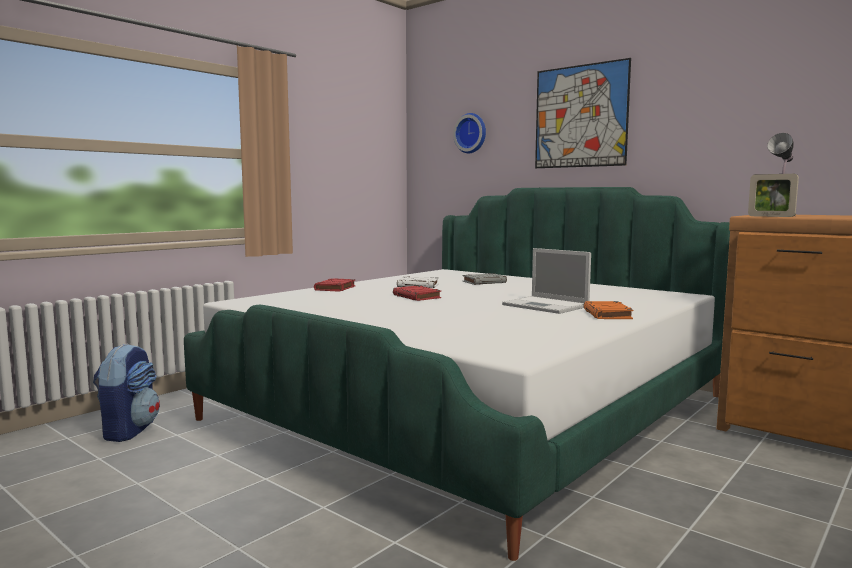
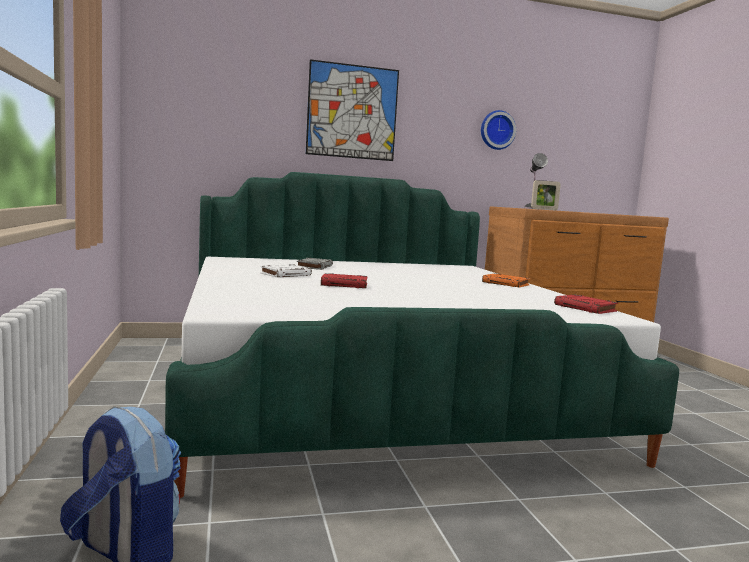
camera: 55 degrees left, 0 degrees up
(335, 288) = (229, 285): red book -> red book (586, 308)
(471, 133) = (225, 107): wall clock -> wall clock (497, 130)
(547, 306) = (452, 282): laptop -> none

